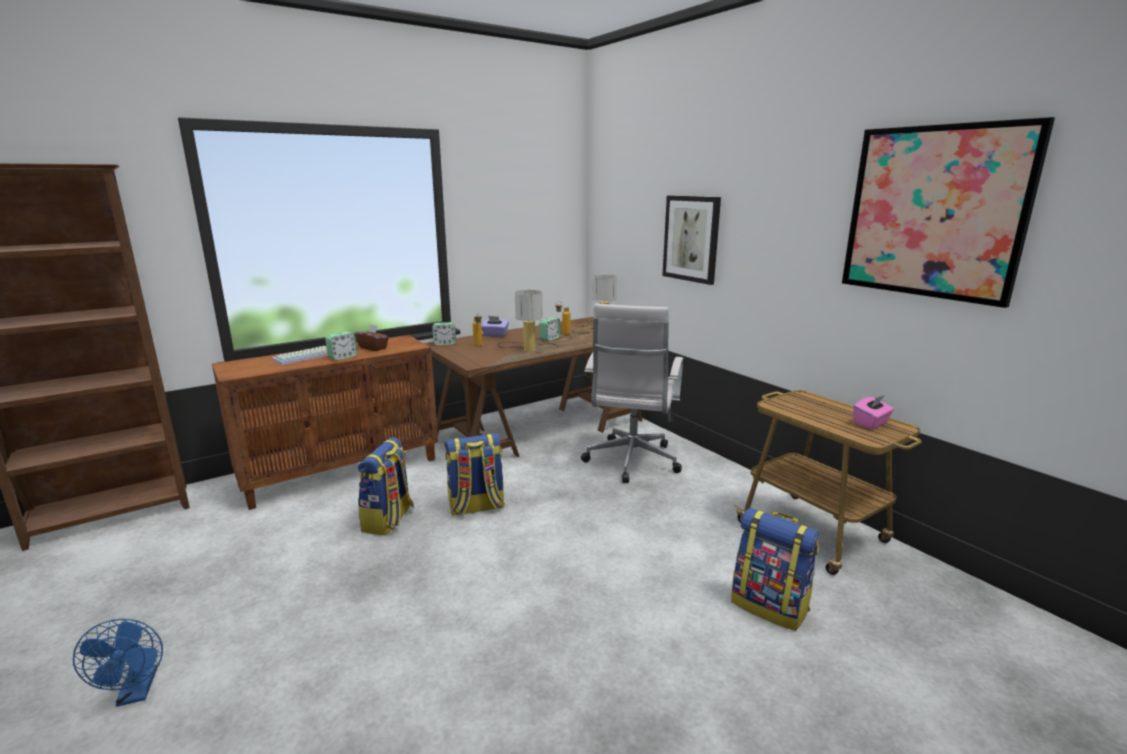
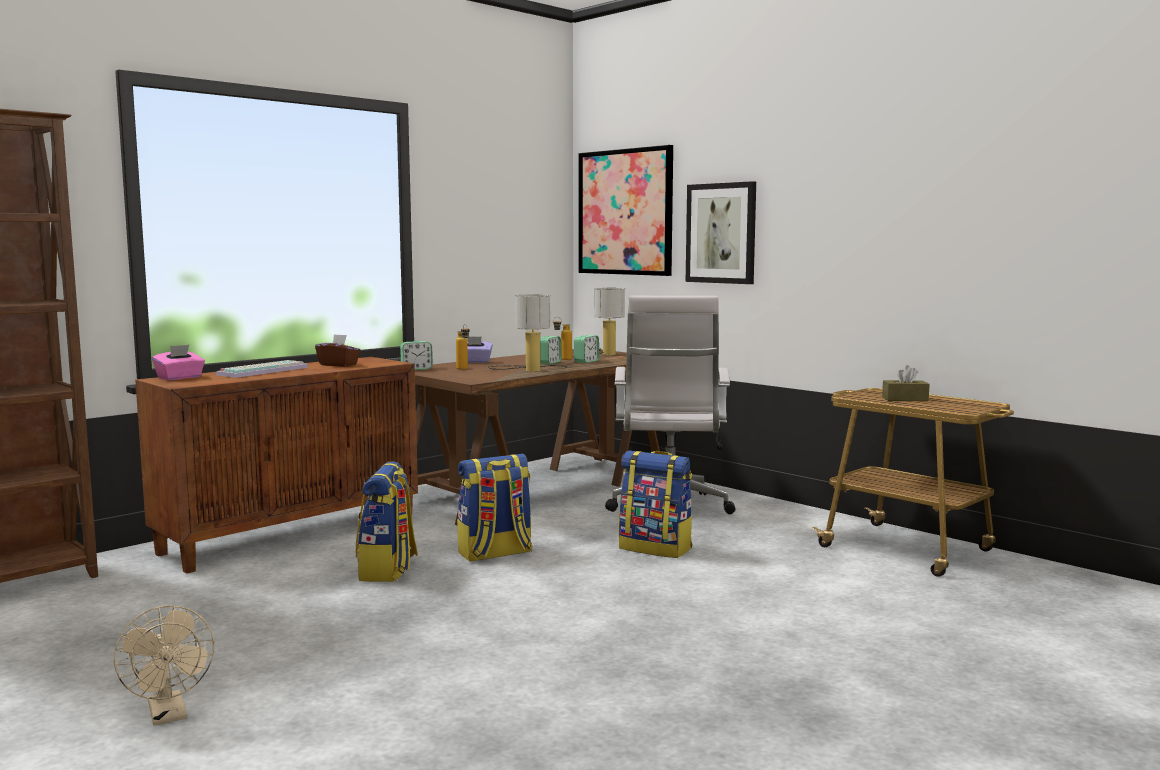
camera: 10 degrees left, 10 degrees down
(136, 693) = (169, 715): blue fan -> beige fan
(343, 357) = (309, 371): alarm clock -> alarm clock (586, 361)
(770, 606) = (881, 602): backpack -> backpack (656, 548)
(823, 411) = (905, 399): none -> brown tissue box
(871, 423) = (958, 404): pink tissue box -> pink tissue box (180, 378)
(934, 212) = (994, 177): picture -> picture (625, 212)

